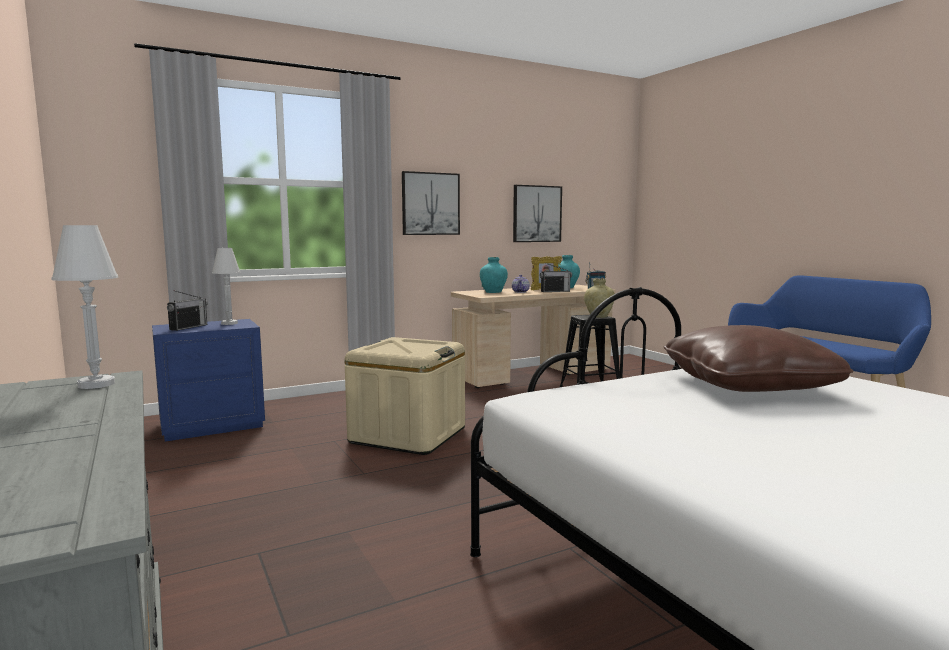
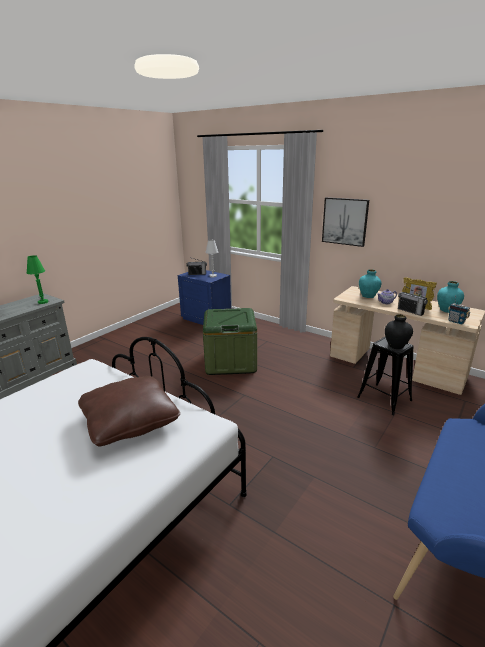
camera: 65 degrees right, 15 degrees up
(96, 384) = (43, 302): white table lamp -> green table lamp
(408, 435) = (230, 362): beige storage box -> green storage box
(536, 214) = (445, 237): picture -> none
(598, 316) = (396, 346): beige vase -> black vase

